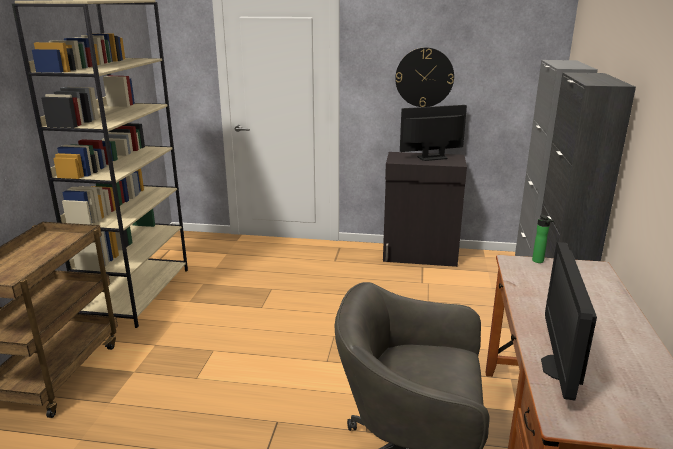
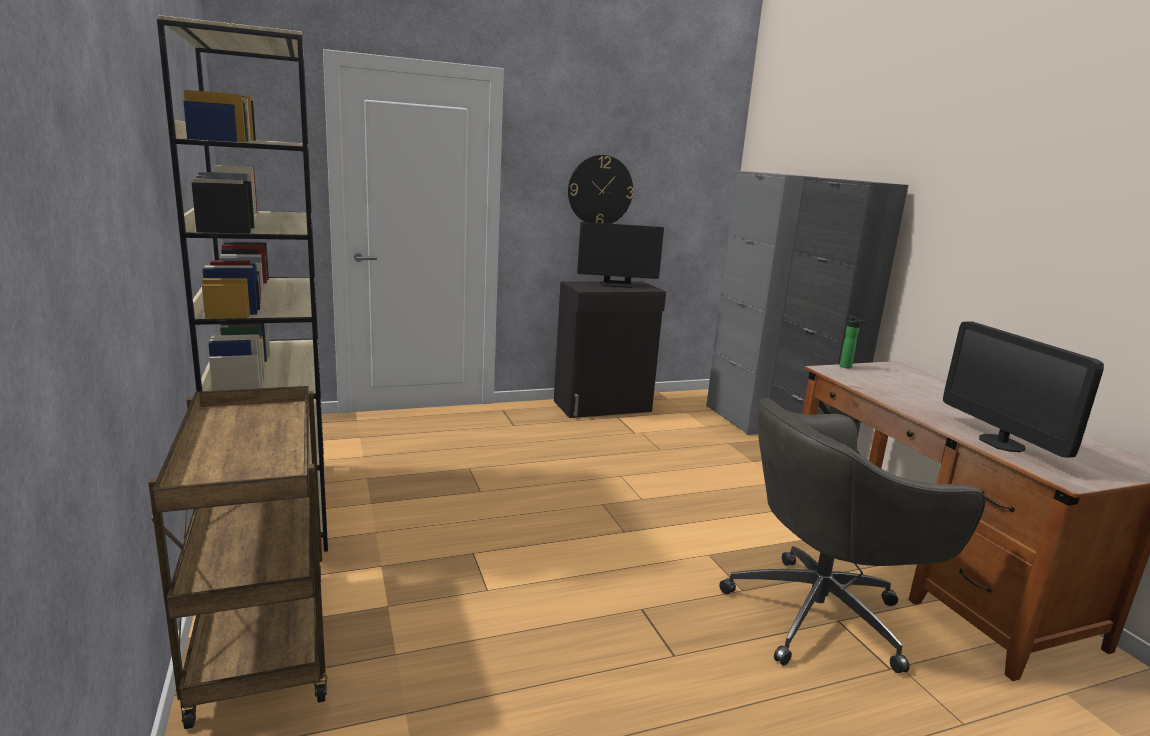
camera: 30 degrees left, 5 degrees down
(432, 157) = (617, 285): monitor -> monitor turned 135 degrees counterclockwise

